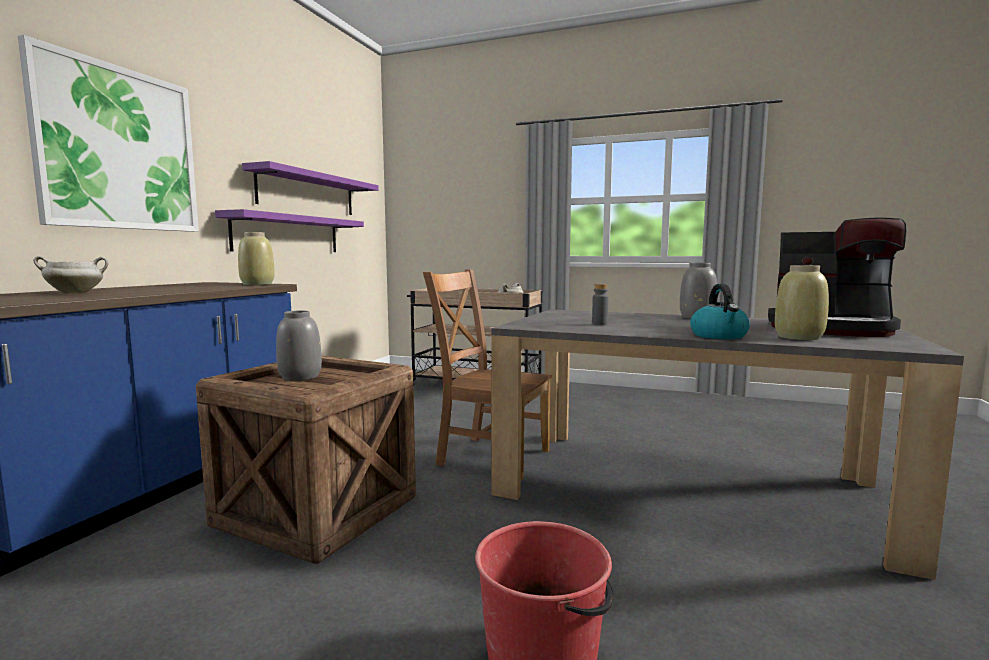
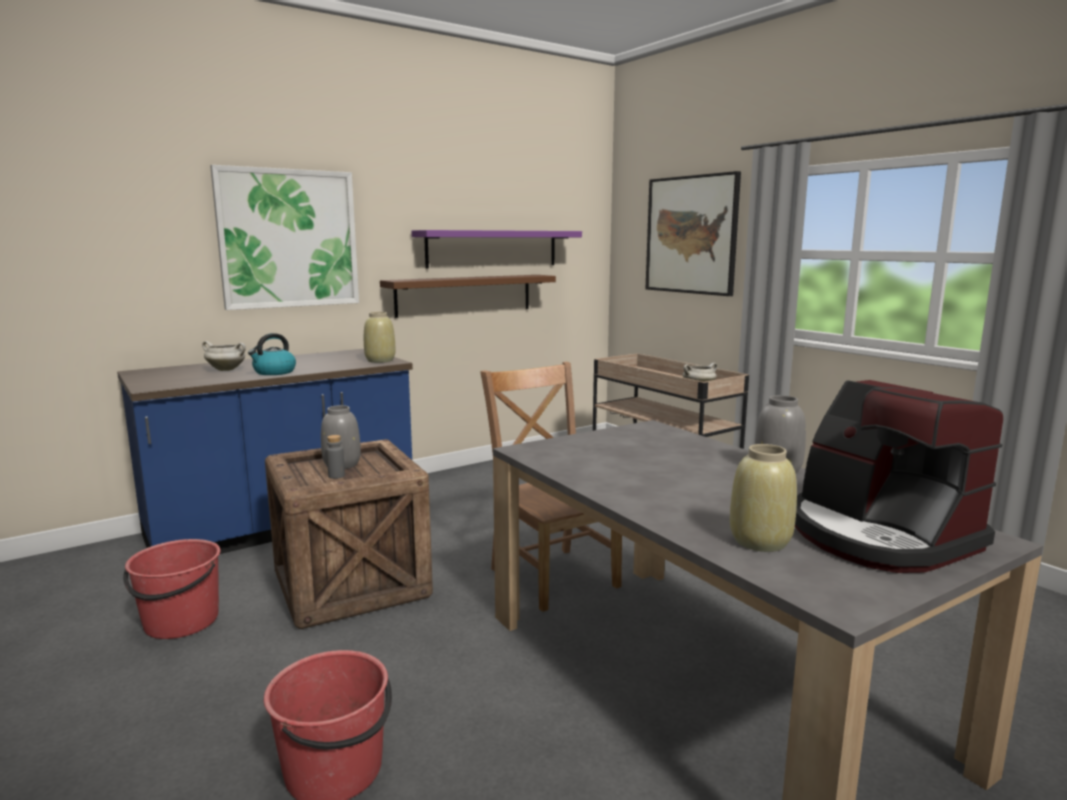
camera: 35 degrees right, 5 degrees up
(136, 613) = (181, 622): none -> red bucket
(288, 234) = (465, 295): purple shelf -> brown shelf
(468, 192) = (691, 235): none -> picture
(599, 323) = (615, 461): grey bottle -> grey bottle (336, 476)
(719, 336) = (669, 515): kettle -> kettle (274, 372)

